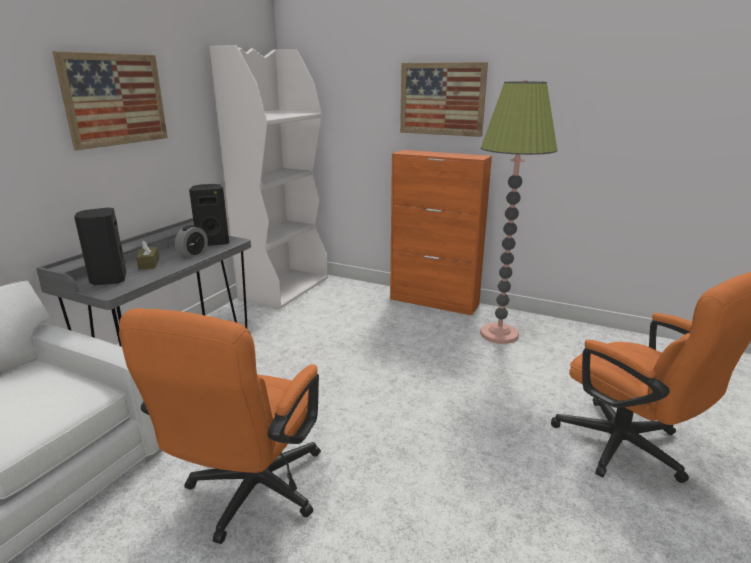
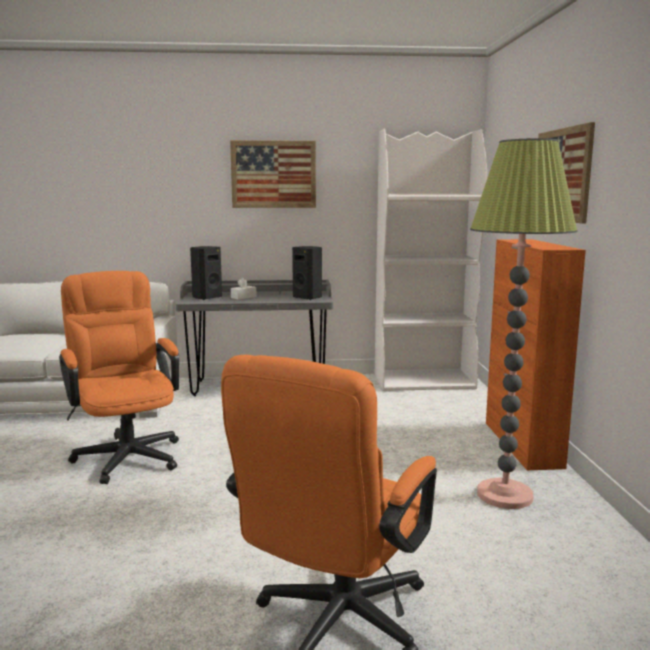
camera: 60 degrees right, 10 degrees down
(149, 264) = (243, 297): brown tissue box -> white tissue box
(193, 254) = (276, 299): alarm clock -> none
(249, 496) = (127, 453): orange office chair -> orange office chair turned 75 degrees clockwise

